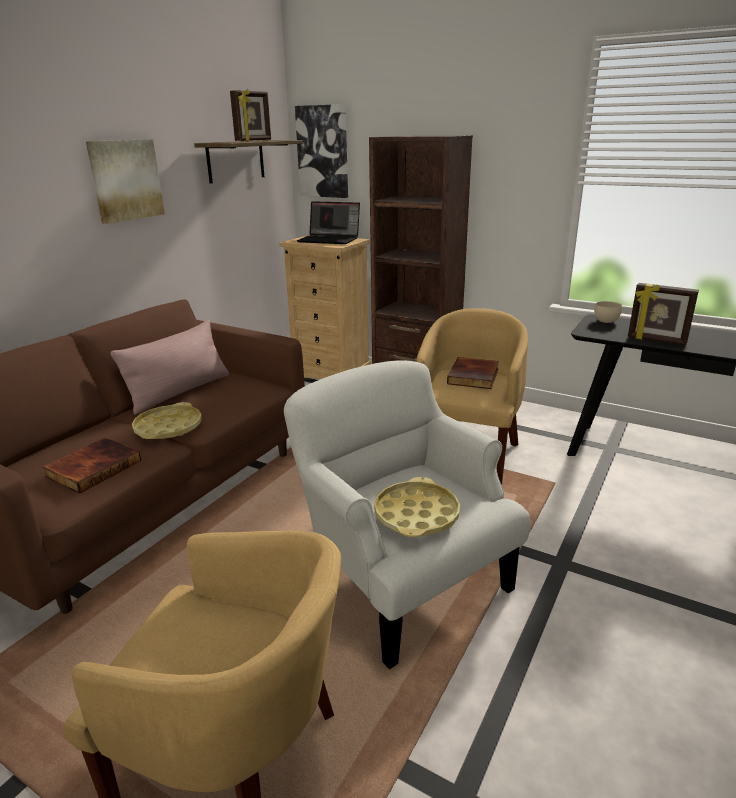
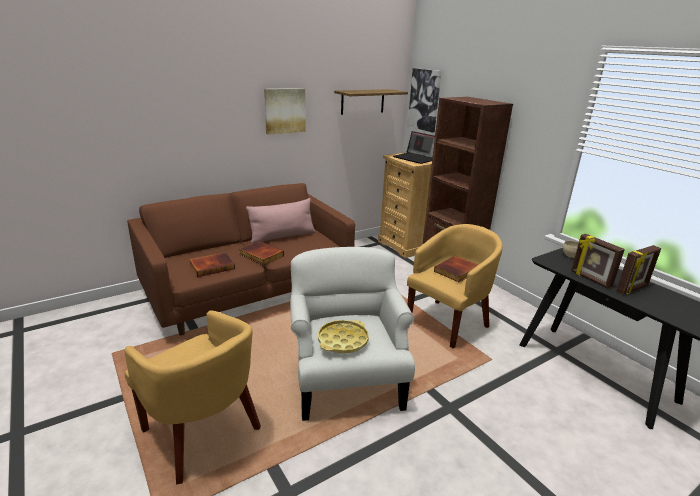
camera: 25 degrees right, 0 degrees up
(168, 428) = (260, 255): yellow tray -> book
(254, 141) = (373, 91): picture frame -> picture frame (632, 289)

